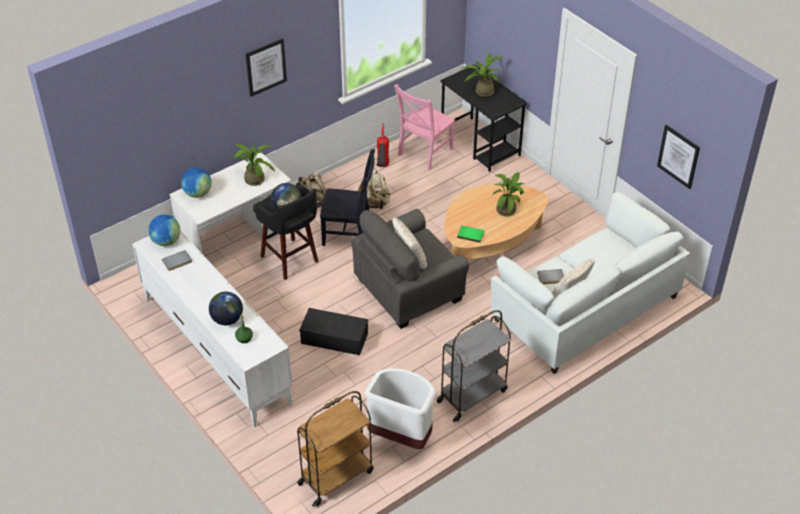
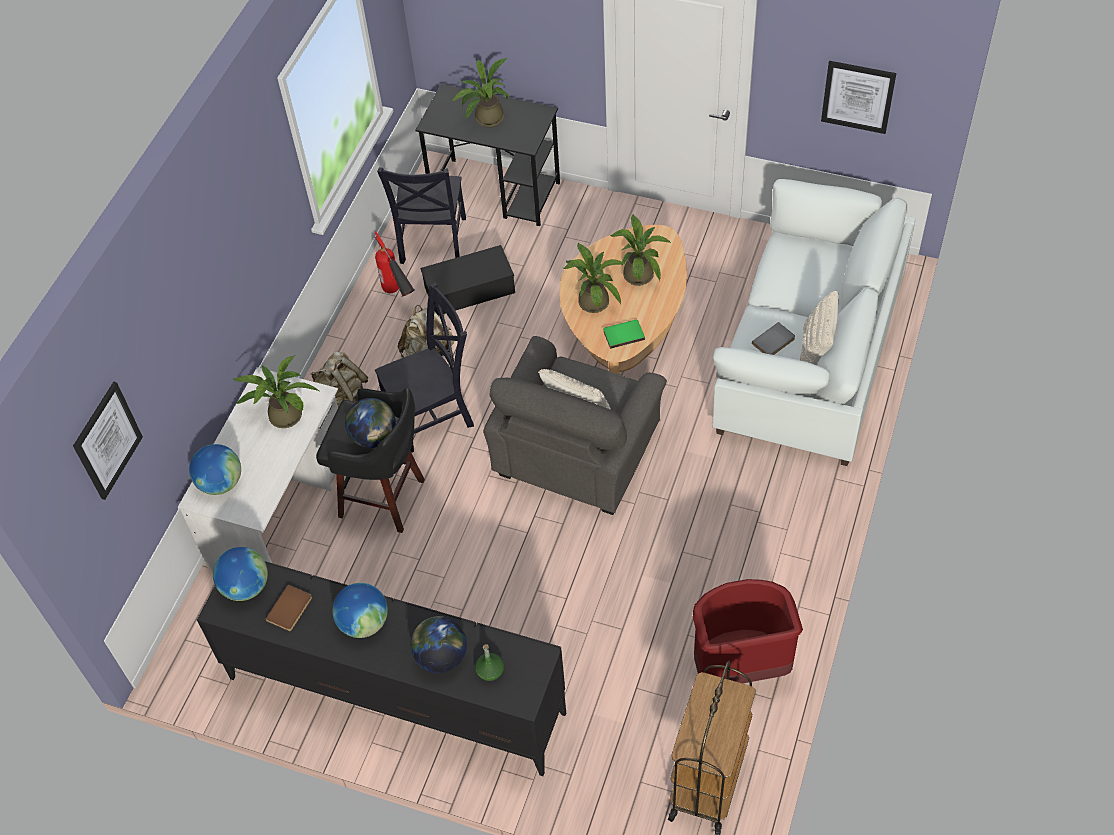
camera: 30 degrees left, 10 degrees up
(177, 262) = (291, 609): grey book -> brown book
(205, 285) = (364, 622): none -> globe
(215, 351) = (394, 696): white cabinet -> black cabinet
(266, 67) = (229, 242): picture -> picture (107, 440)
(333, 338) = (538, 581): black storage box -> black storage box (468, 290)
(401, 436) = (738, 666): white trash can -> red trash can
(424, 153) = (432, 243): pink chair -> black chair
(470, 210) = (593, 299): none -> potted plant
(473, 396) = (778, 556): grey cart -> none

